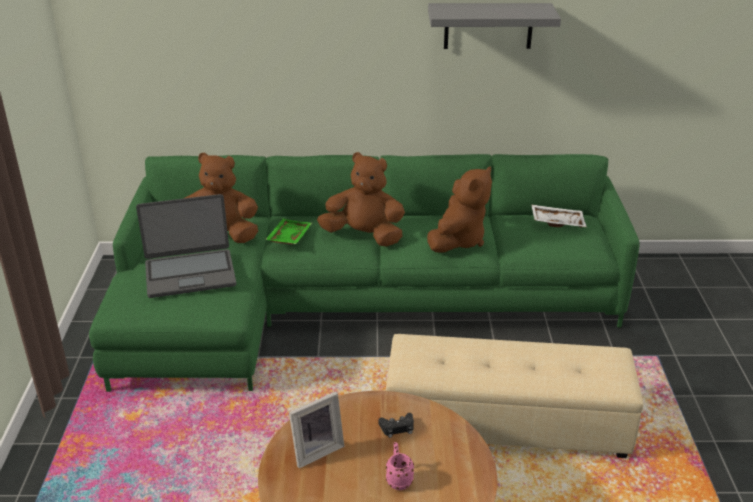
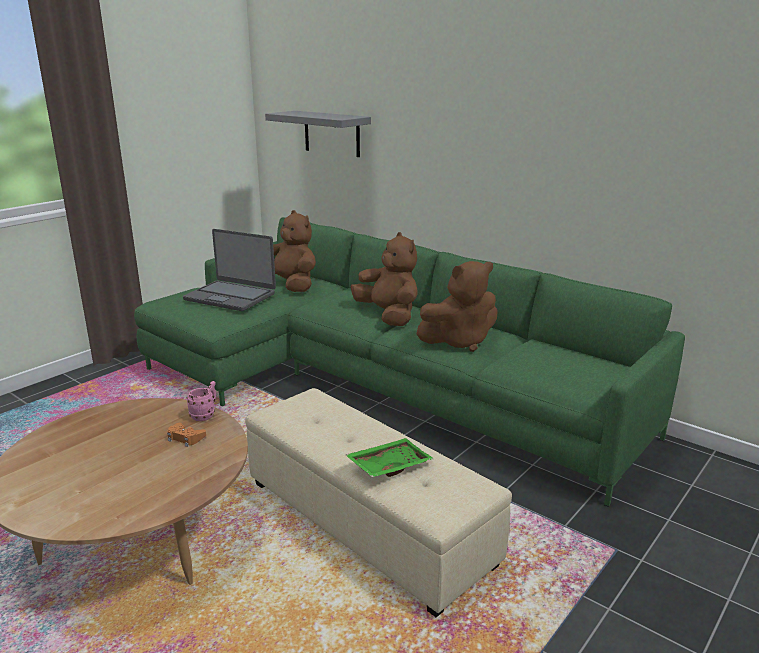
camera: 40 degrees right, 10 degrees down
(288, 238) = (329, 298): green tray -> green tray (388, 466)
(316, 450) = (111, 423): picture frame -> none
(397, 428) = (185, 438): black game controller -> orange game controller
(398, 479) = (120, 469): pink mug -> pink mug (205, 415)
(488, 26) = (560, 129): grey shelf -> grey shelf (331, 133)
(557, 222) = (581, 359): white tray -> none

